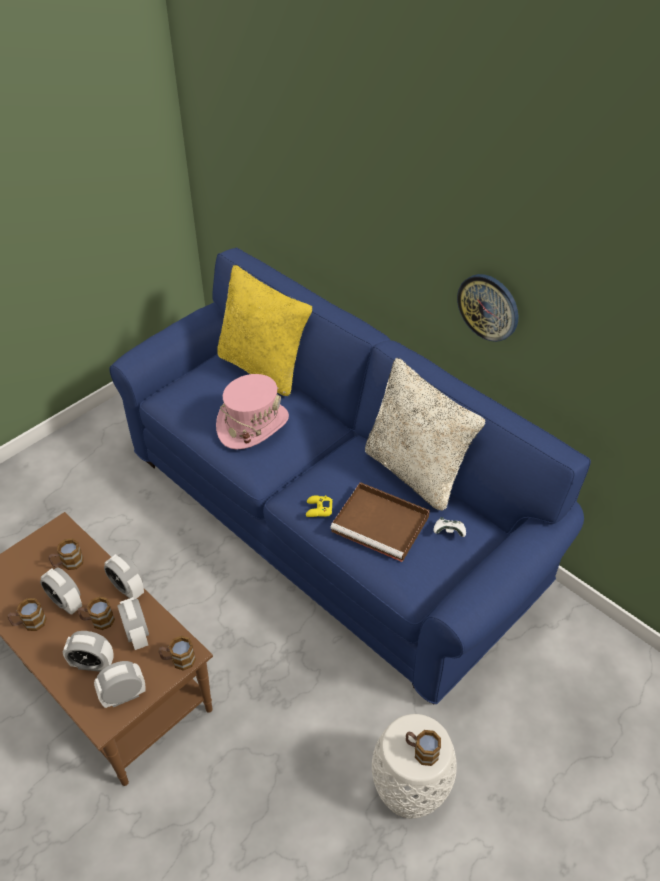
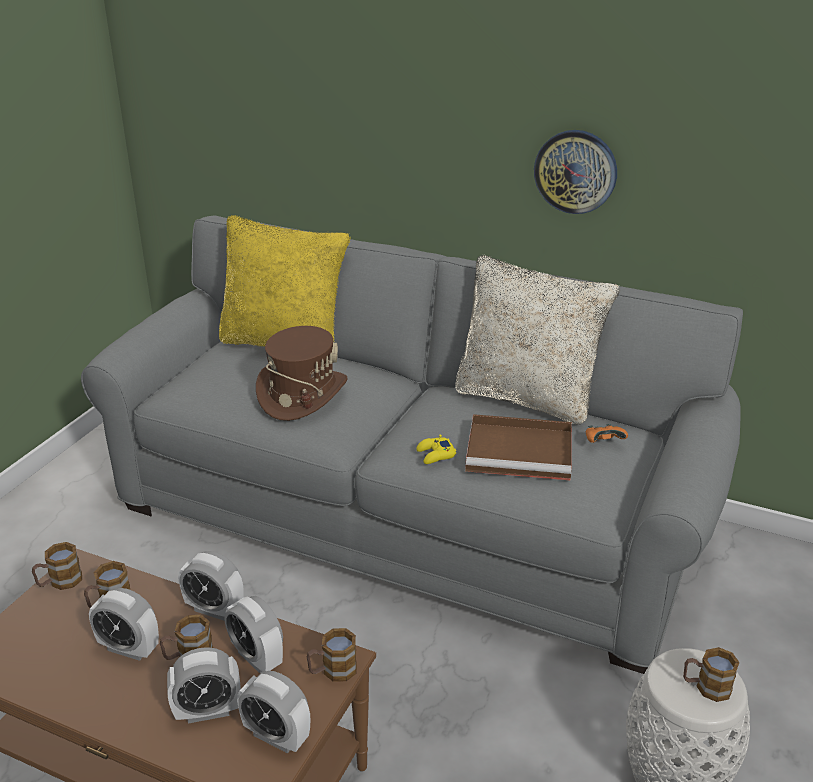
camera: 20 degrees left, 15 degrees down
(29, 623) = (82, 687): mug -> mug (60, 582)
(124, 696) = (276, 736): alarm clock -> alarm clock turned 105 degrees counterclockwise
(252, 425) = (302, 394): pink hat -> brown hat
(330, 519) = (407, 516): blue sofa -> grey sofa
(449, 532) = (603, 442): white game controller -> orange game controller

